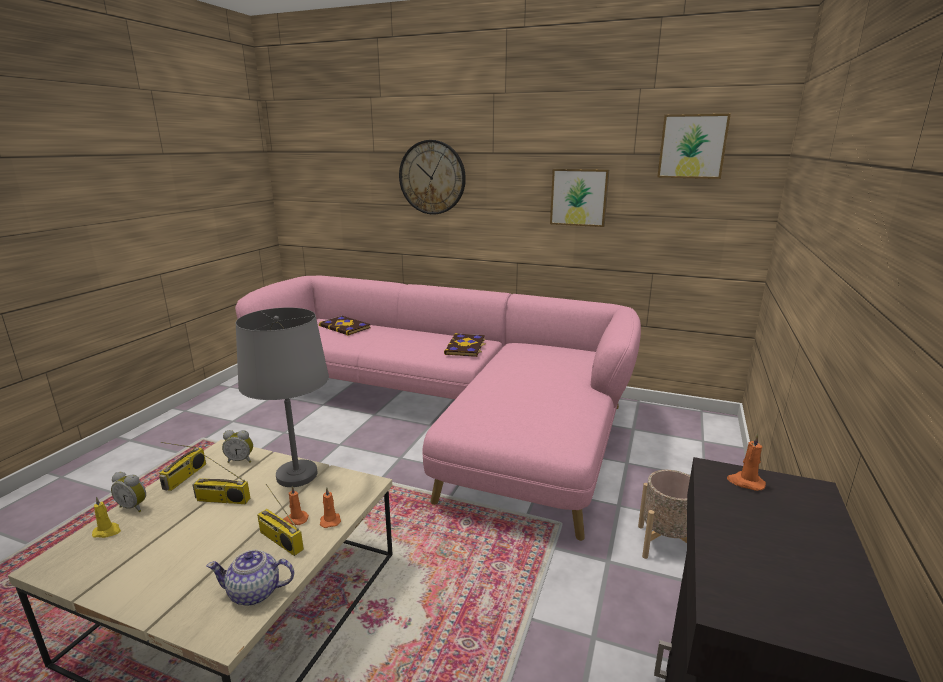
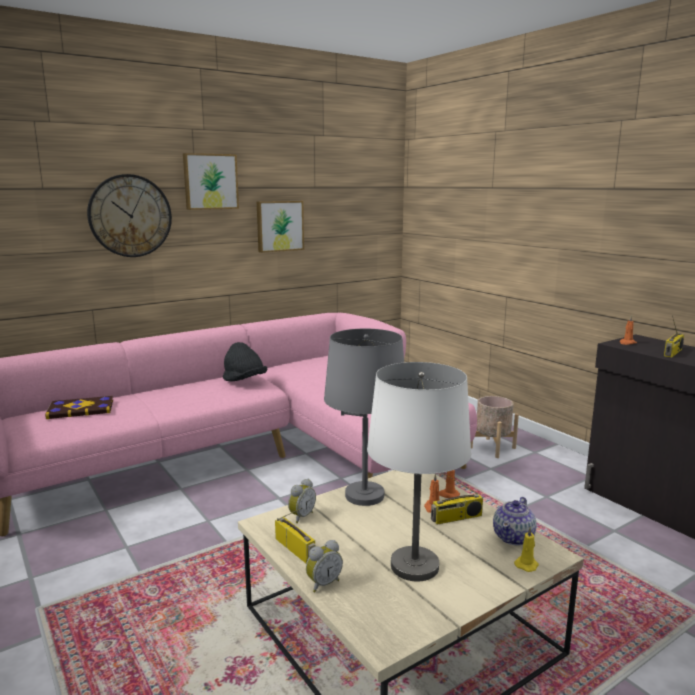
camera: 55 degrees left, 5 degrees down
(107, 532) = (356, 602): yellow candle -> yellow candle (527, 564)
(173, 544) = (415, 566): none -> white table lamp
(222, 500) = (365, 535): radio -> radio (673, 353)
(466, 346) = (244, 381): book -> black hat
(692, 146) = (353, 181): picture -> picture (210, 181)

